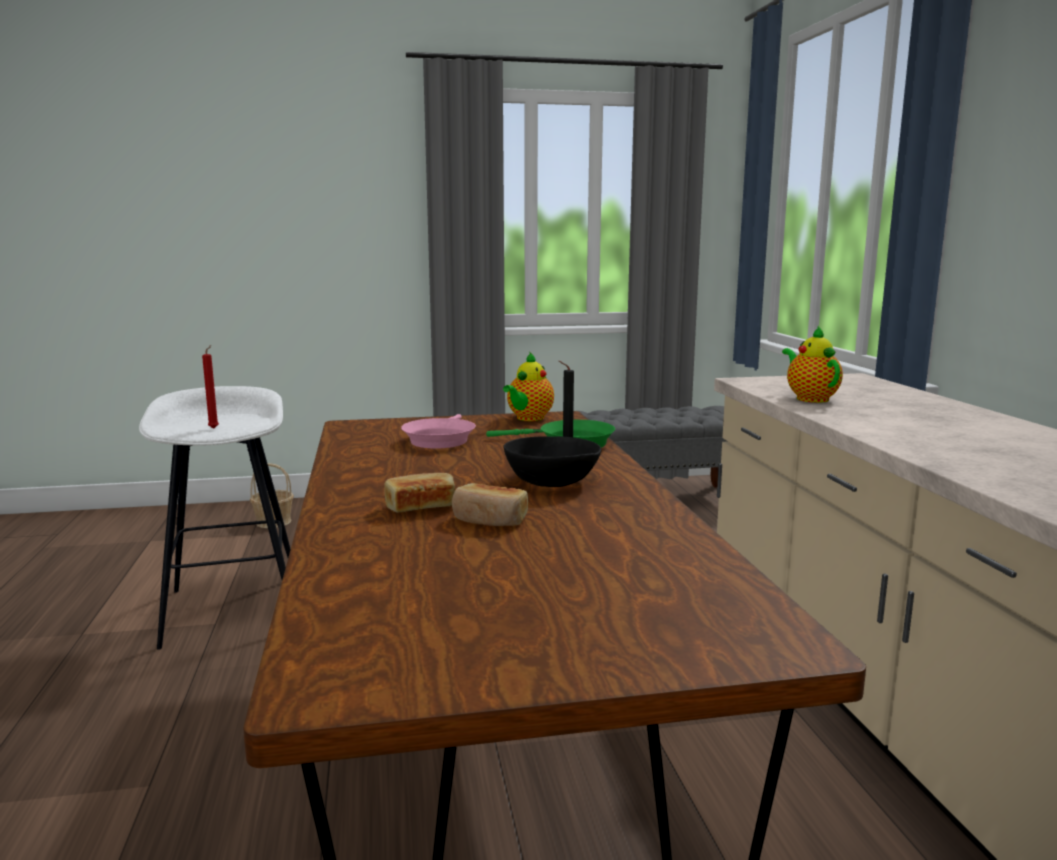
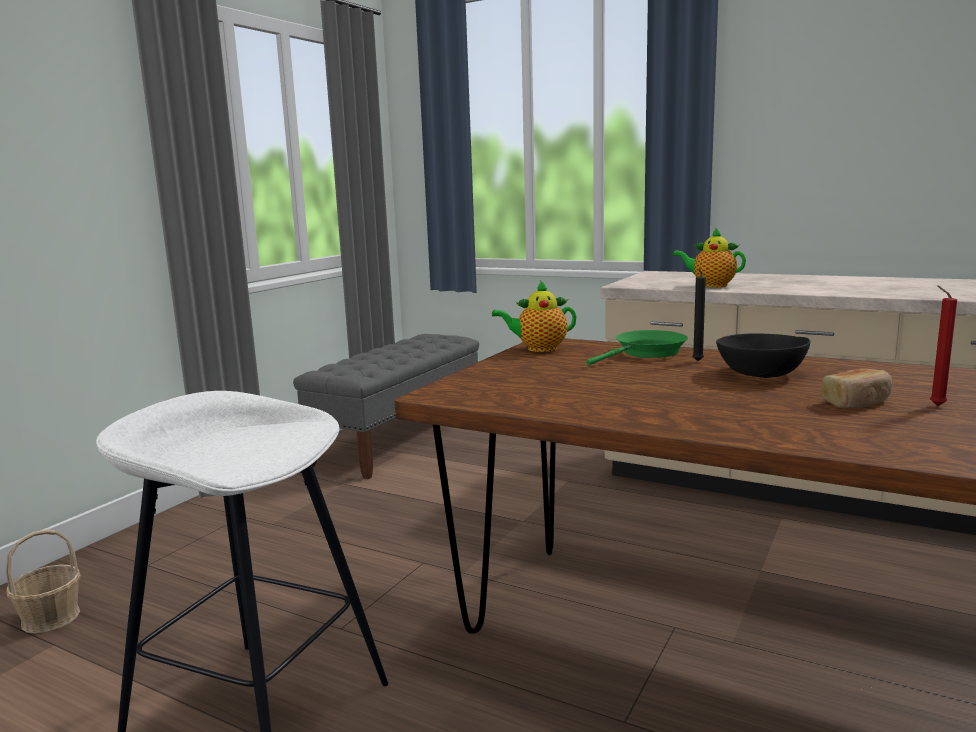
camera: 50 degrees left, 0 degrees up
(214, 428) = (269, 451): red candle -> red candle (935, 405)
(421, 507) = (797, 413): bread -> none
(440, 439) = (565, 378): pink frying pan -> none
(528, 418) = (538, 349): teapot -> teapot turned 105 degrees clockwise

